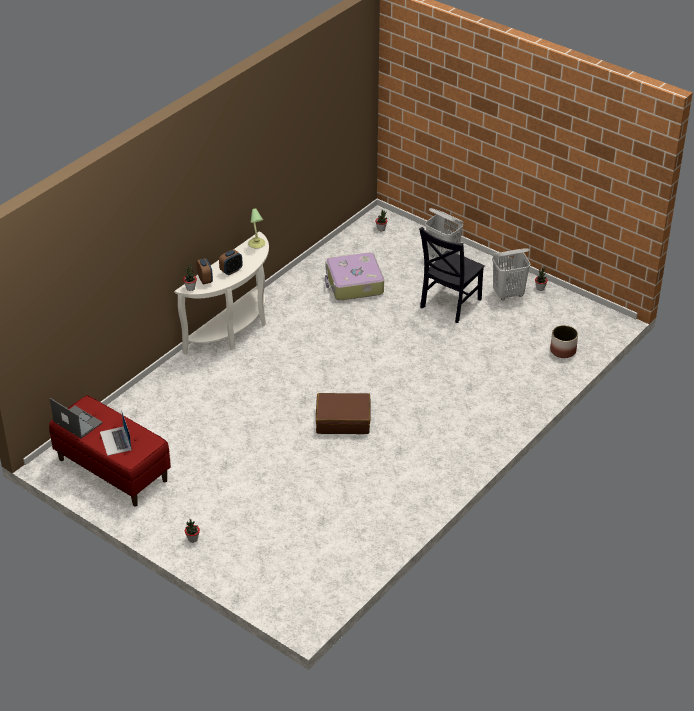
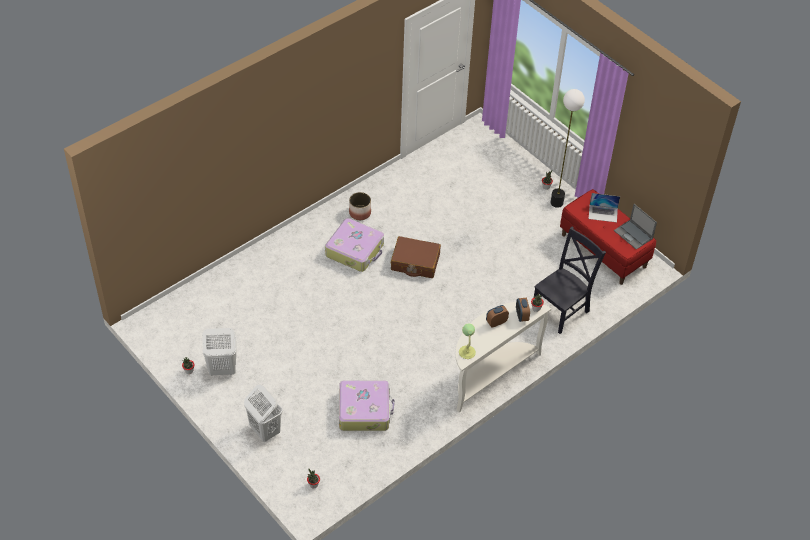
camera: 170 degrees left, 10 degrees up
(115, 441) = (603, 213): laptop -> laptop turned 105 degrees clockwise
(176, 520) = (557, 202): none -> floor lamp
(418, 422) = (355, 250): none -> suitcase
(449, 304) = (283, 367): black chair -> black chair (562, 309)
(563, 350) = (205, 297): planter -> planter (359, 213)

